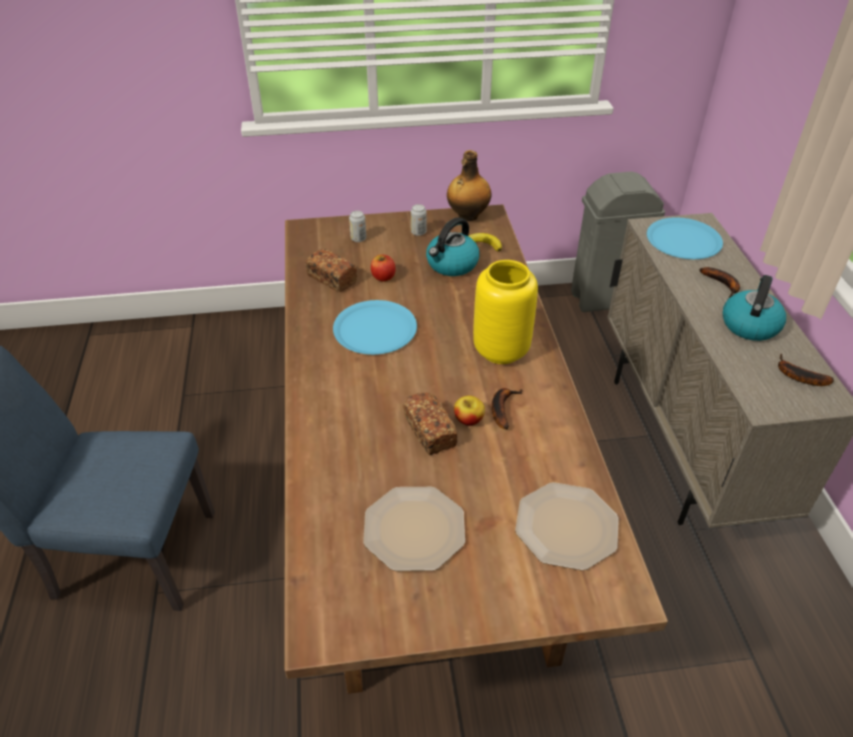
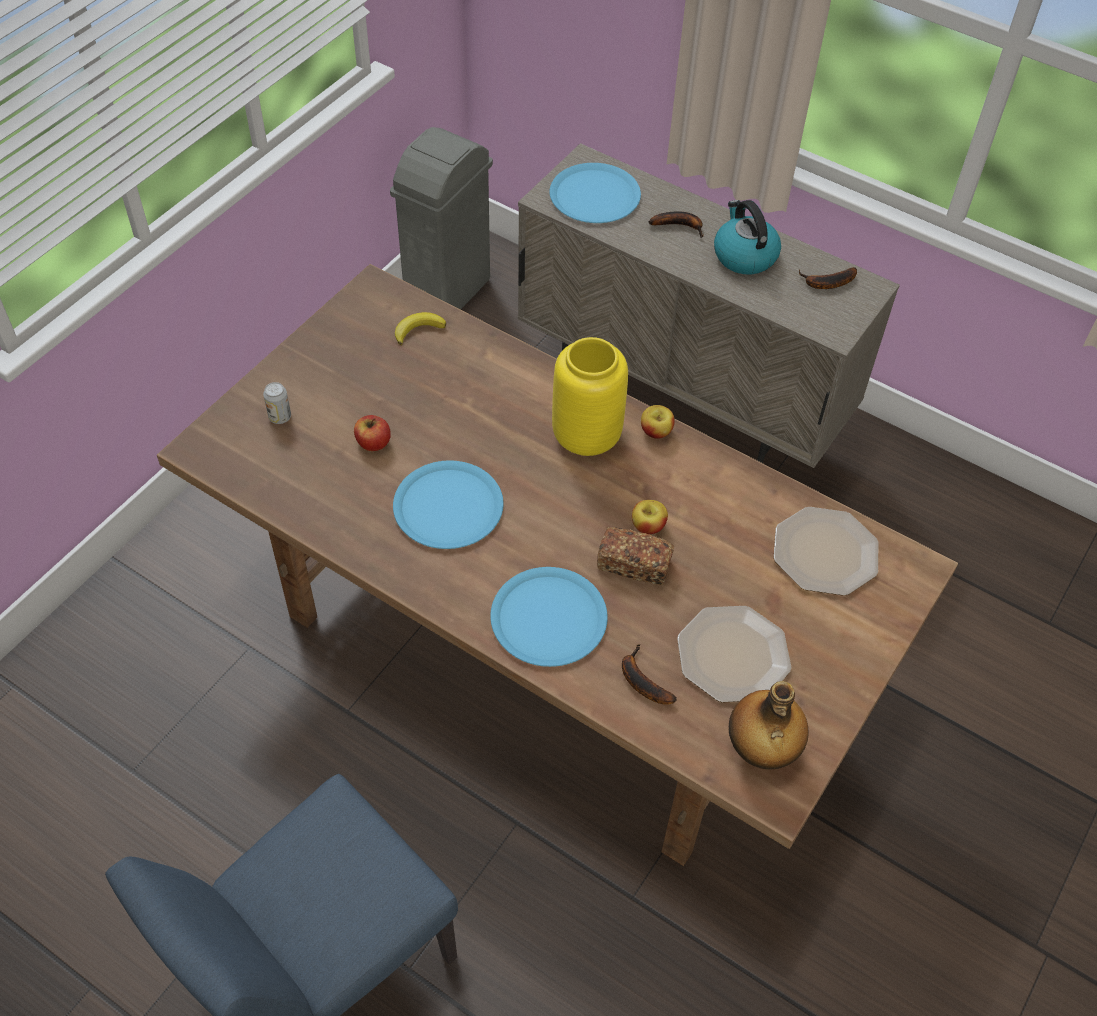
camera: 50 degrees left, 10 degrees up
(331, 279) = (323, 486): bread -> none
(342, 418) = (548, 618): none -> blue plate
(418, 232) = (332, 362): can -> none
(451, 265) = (420, 377): kettle -> none
(467, 216) = (355, 305): bottle -> bottle (760, 750)
(502, 408) = (659, 492): banana -> banana (641, 680)
(548, 377) = (656, 431): none -> apple

